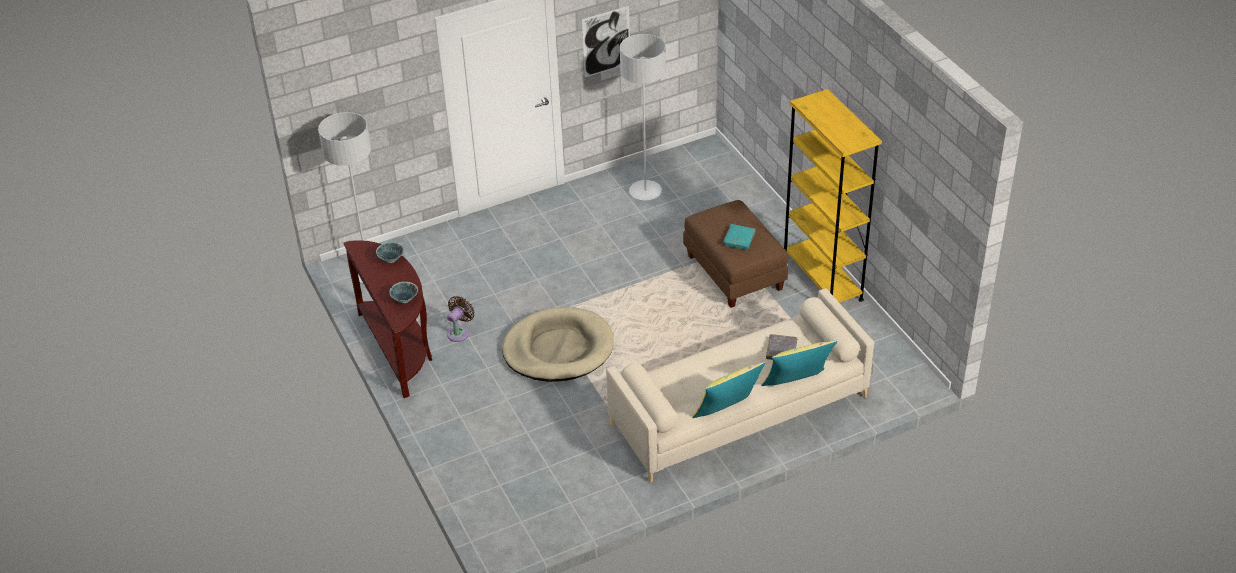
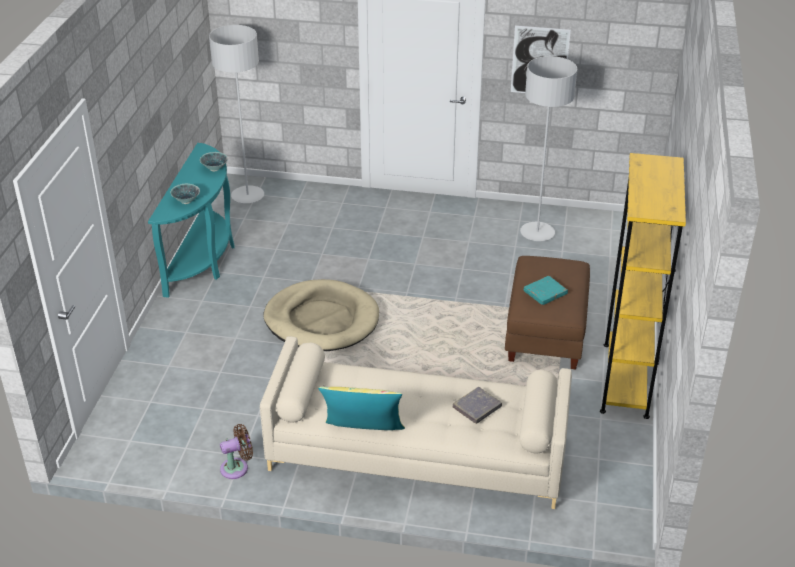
camera: 35 degrees right, 5 degrees down
(399, 349) = (203, 259): brown console table -> turquoise console table
(459, 332) = (261, 269): brown fan -> brown fan (237, 468)
(797, 385) = (456, 447): yellow pillow -> none

